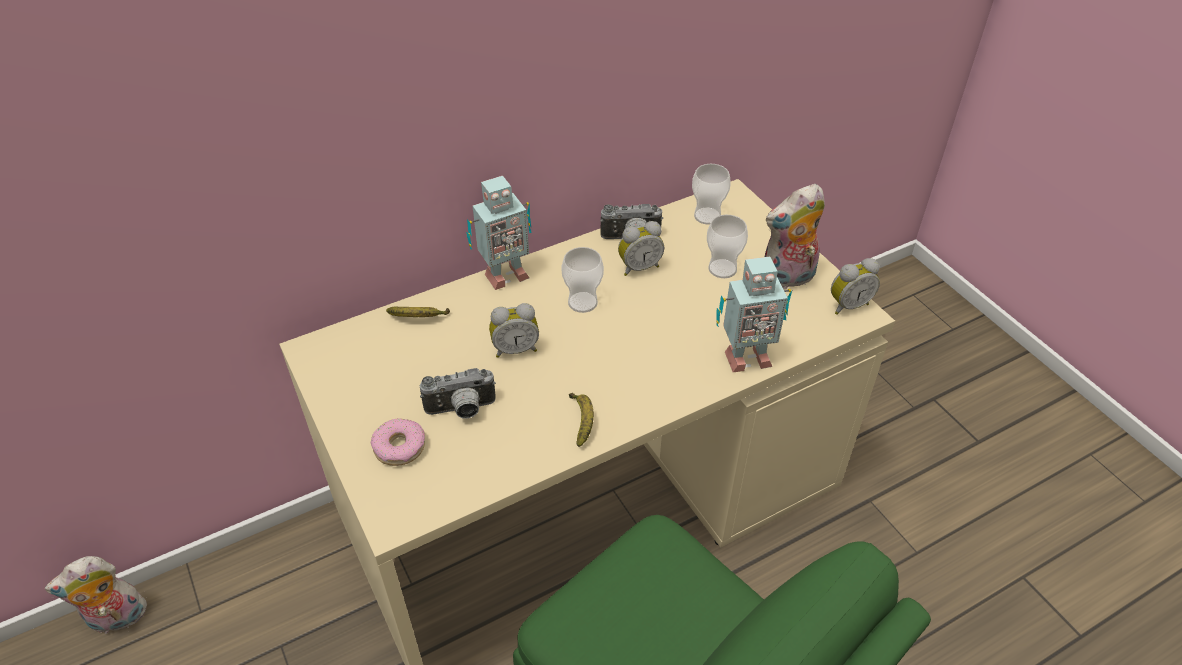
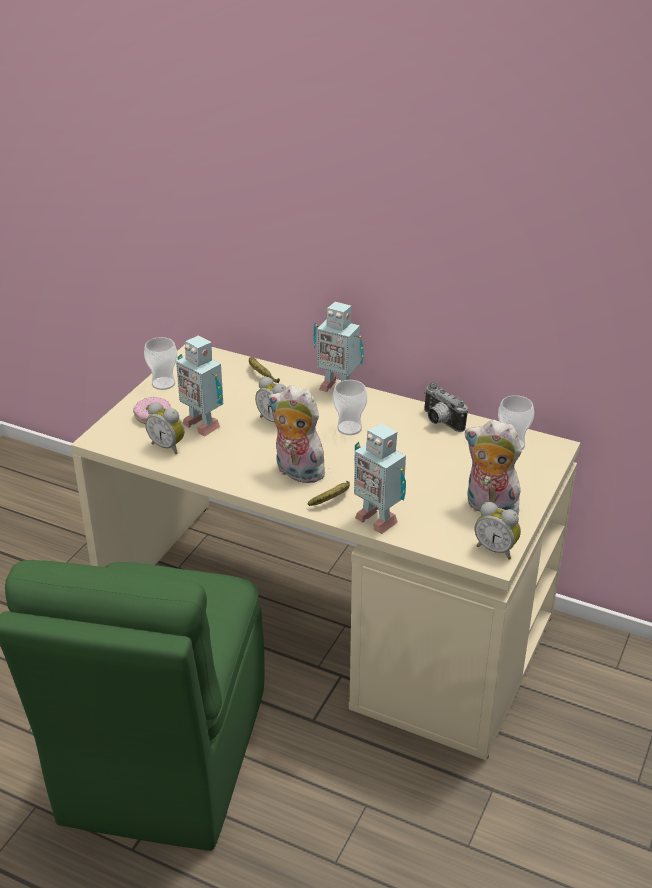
camera: 55 degrees right, 10 degrees down
(117, 620) = (56, 468): plush toy -> plush toy (296, 472)
(461, 410) = (202, 424): camera -> toy robot
(582, 421) = (241, 472): banana -> banana (333, 499)
(639, 267) = (414, 436): alarm clock -> alarm clock (168, 446)
(722, 269) = (460, 474): cup -> cup (163, 383)

